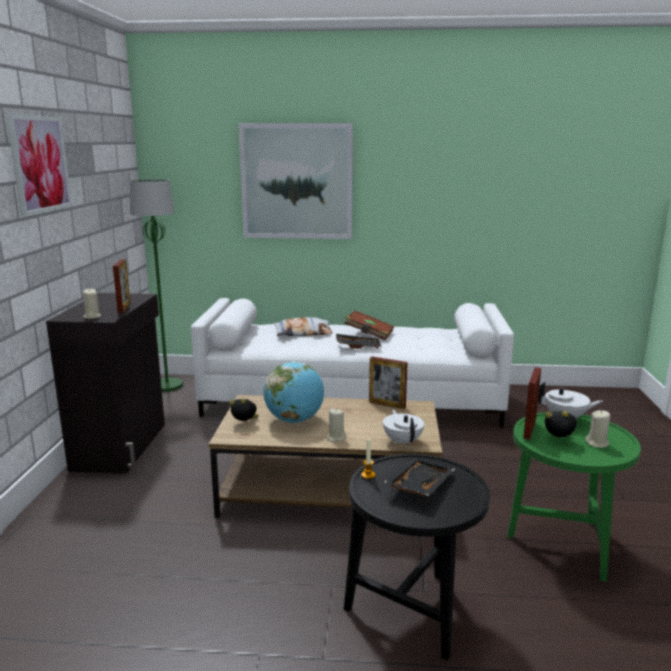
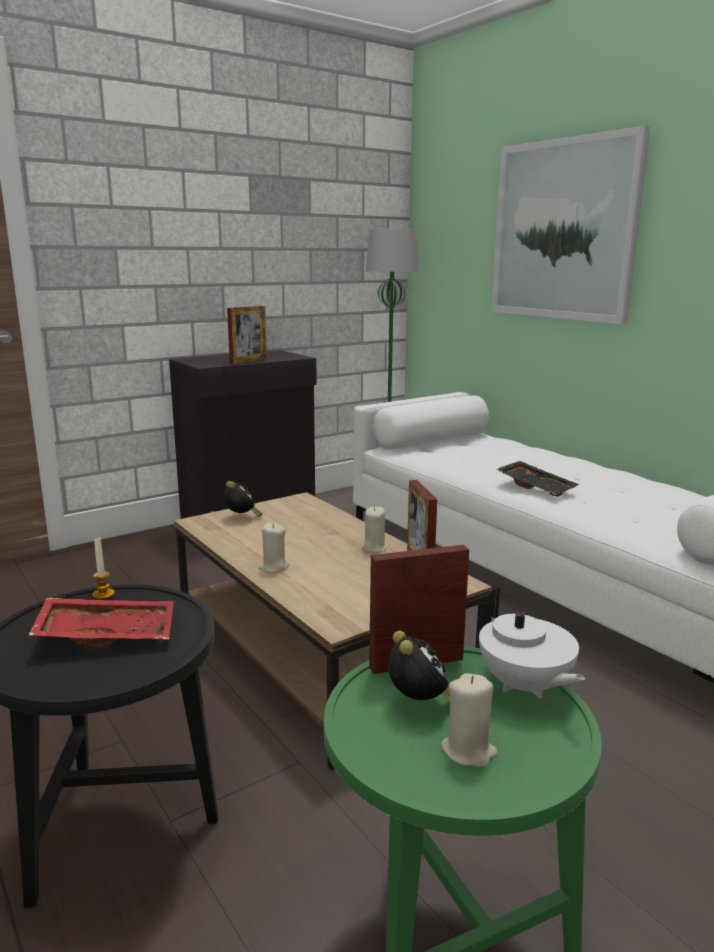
camera: 50 degrees right, 0 degrees up
(39, 164) = (196, 192): picture -> none
(92, 316) = (203, 362): beige candle -> beige candle (374, 548)
(294, 420) = (286, 534): globe -> none
(303, 333) = (513, 455): pillow -> none
(369, 334) = (594, 480): brown book -> none
(403, 441) = (324, 607): white teapot -> none
(418, 485) = (108, 633): black tray -> red tray

